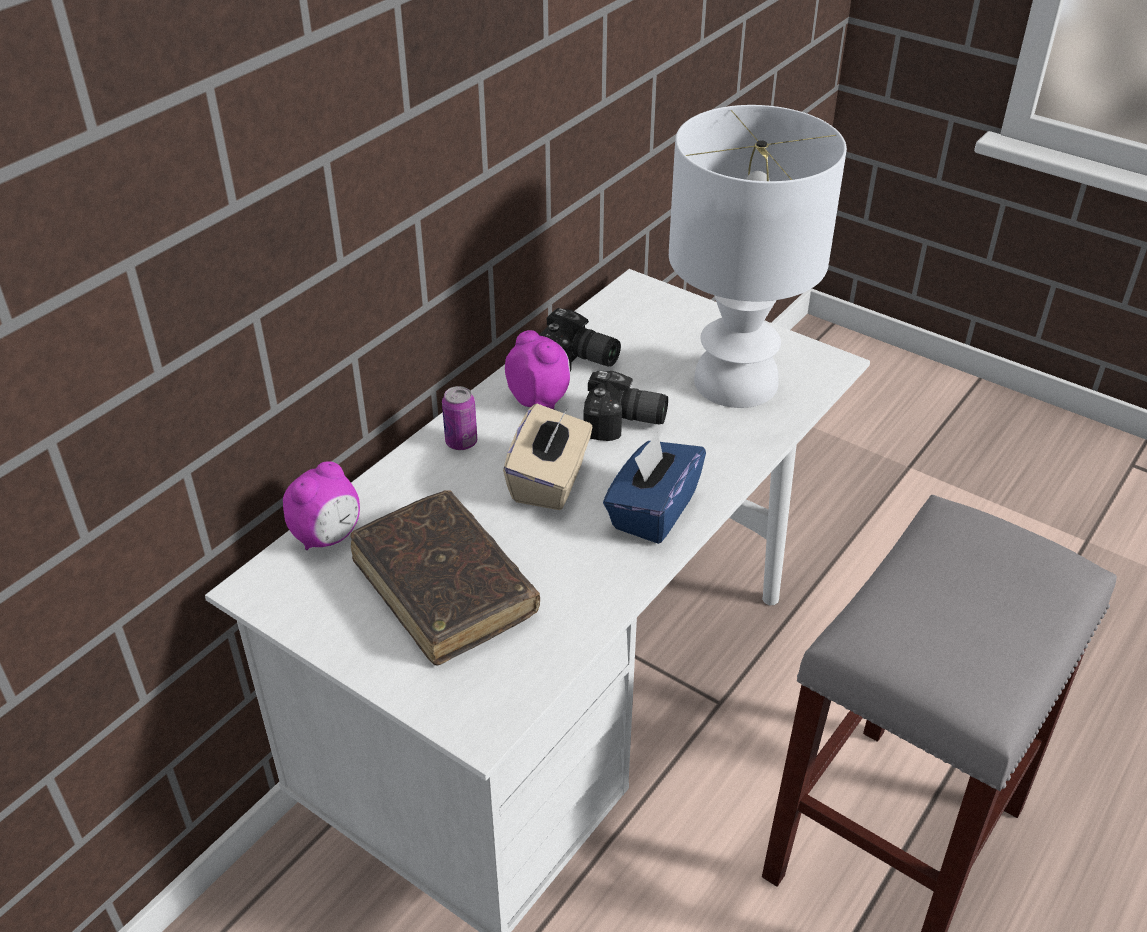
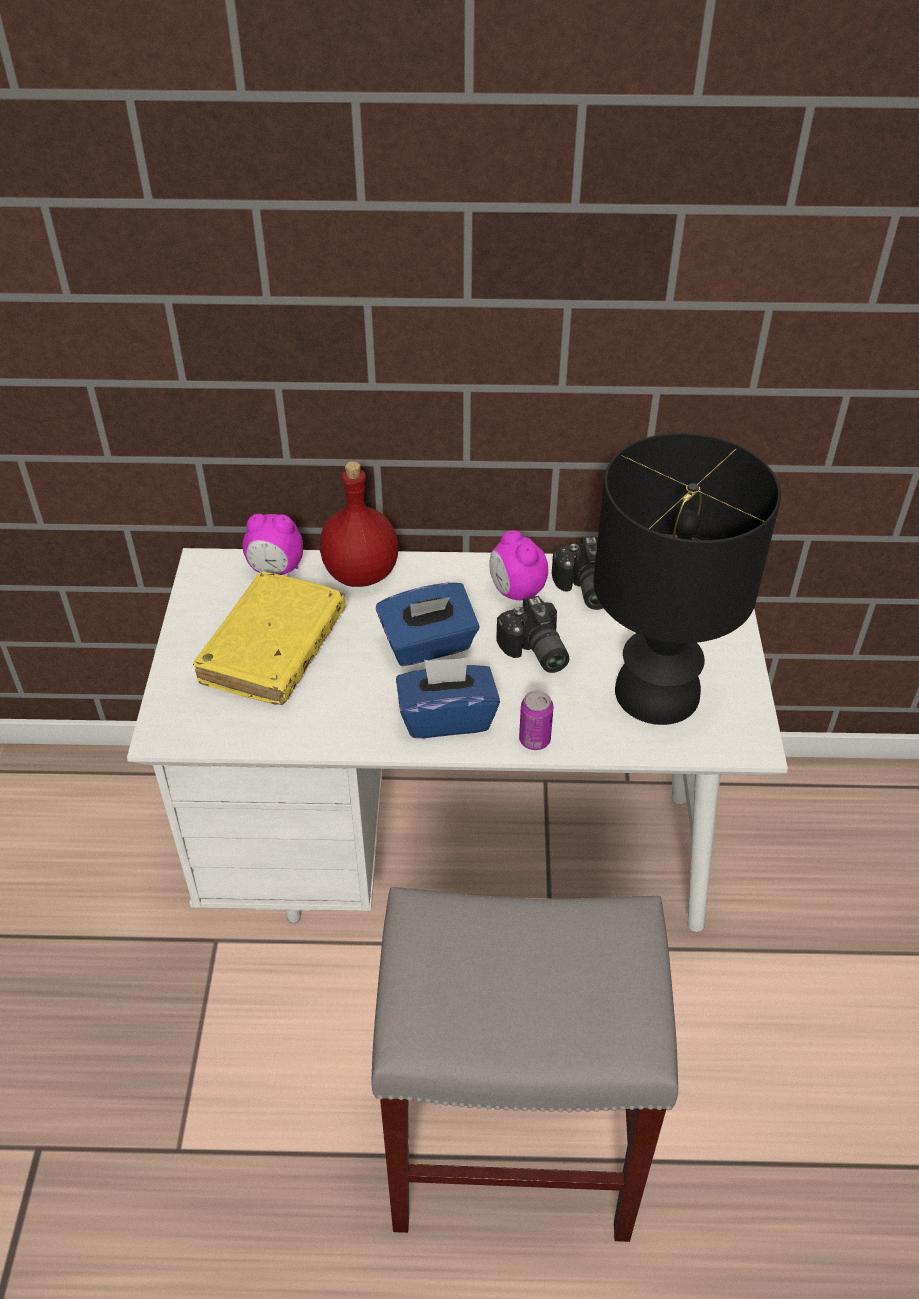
camera: 55 degrees right, 5 degrees up
(403, 480) = (361, 572): none -> red bottle
(444, 588) = (273, 649): brown book -> yellow book
(461, 442) = (427, 578): can -> can (534, 740)
(539, 399) = (516, 592): alarm clock -> alarm clock turned 135 degrees clockwise
(550, 481) = (428, 645): beige tissue box -> blue tissue box
(734, 383) = (654, 692): white table lamp -> black table lamp

